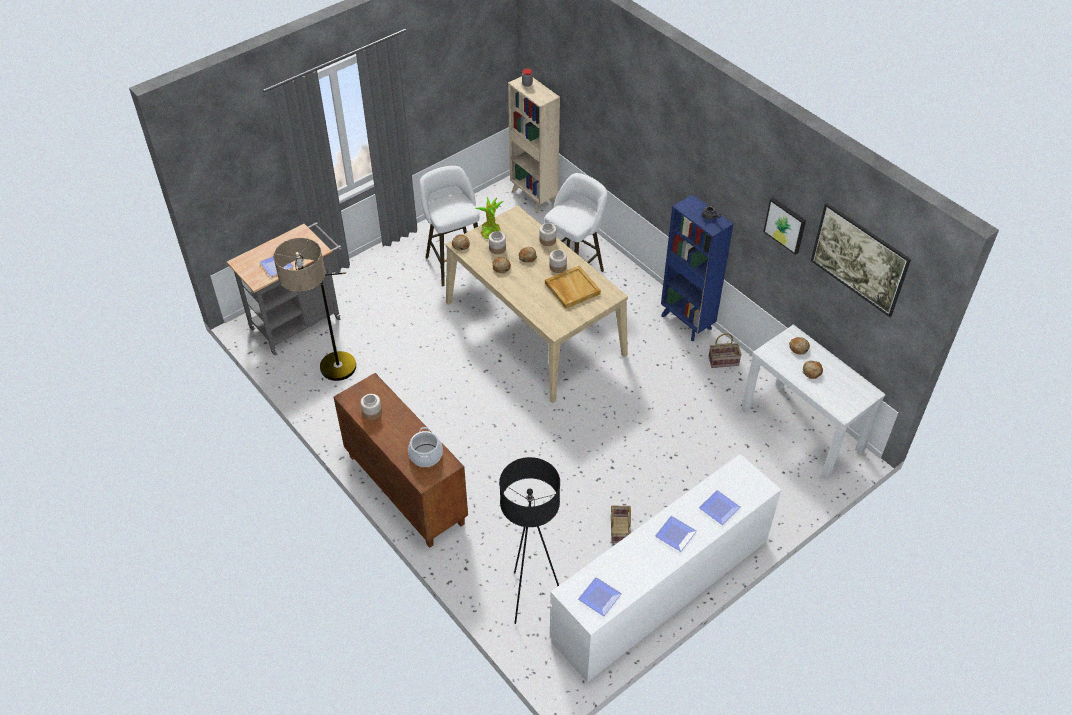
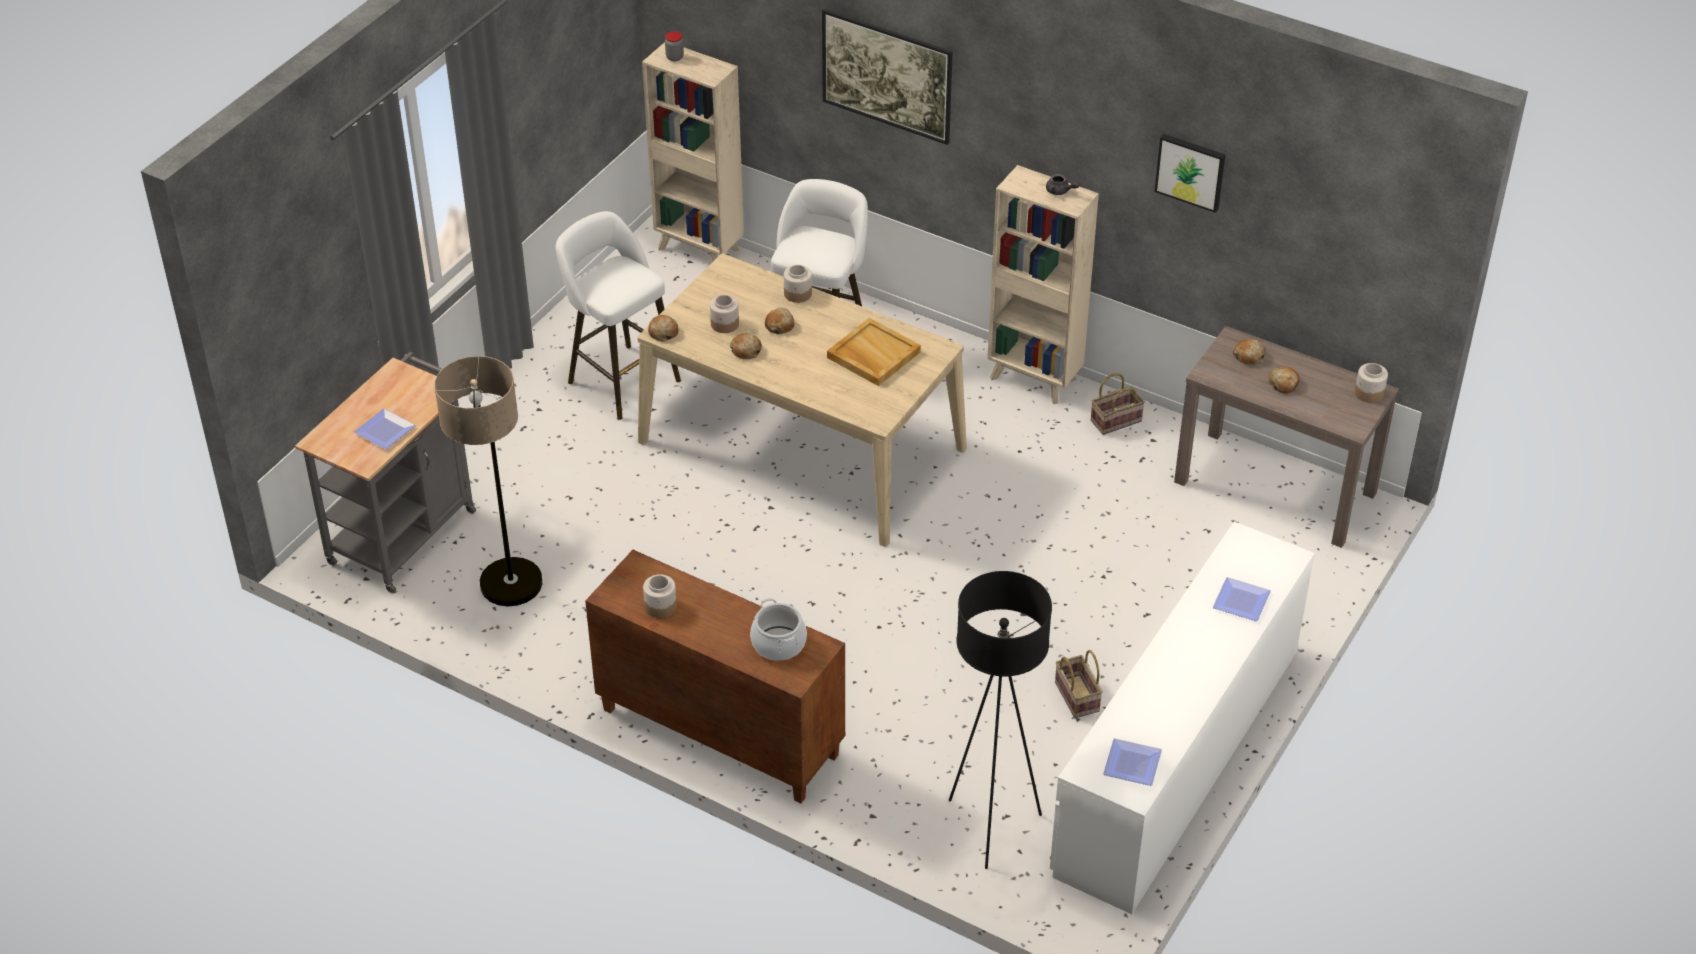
camera: 20 degrees left, 5 degrees down
(490, 230) = (699, 300): potted plant -> none
(557, 267) = (834, 329): jar -> jar (1369, 393)
(676, 536) = (1198, 654): plate -> none
(687, 323) = (1034, 379): blue bookcase -> beige bookcase
(802, 430) = (1276, 487): white console table -> brown console table
(855, 273) = (1319, 214): picture -> picture (886, 98)

